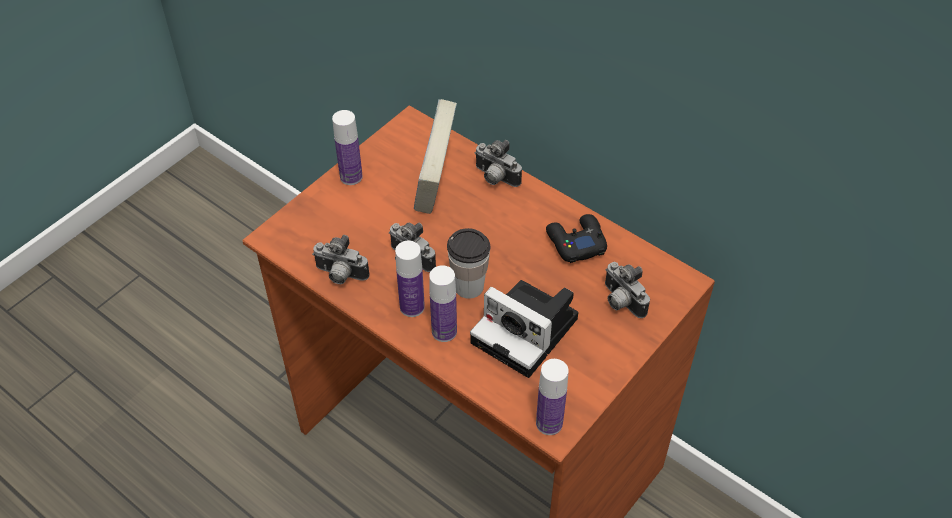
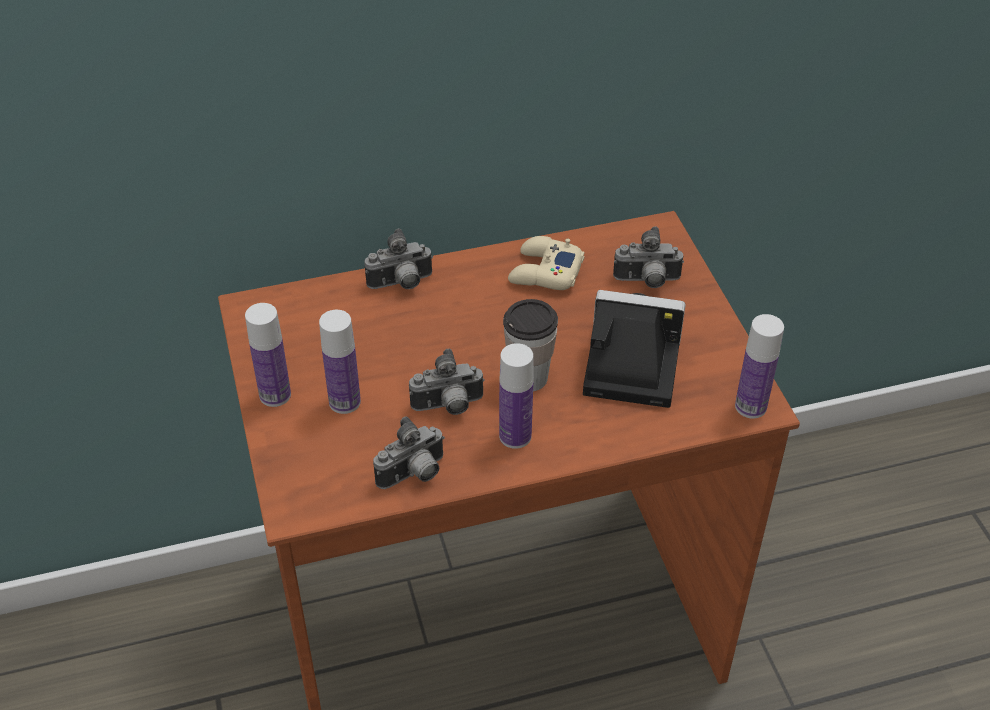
camera: 55 degrees left, 5 degrees down
(436, 184) = (361, 332): book -> none
(444, 331) = (571, 427): bottle -> bottle (344, 402)
(528, 331) = (627, 363): camera -> camera turned 150 degrees counterclockwise
(575, 242) = (545, 272): black game controller -> beige game controller

